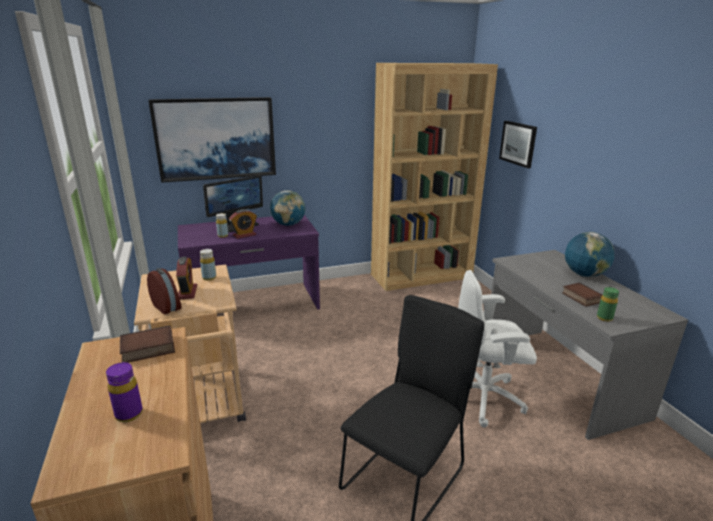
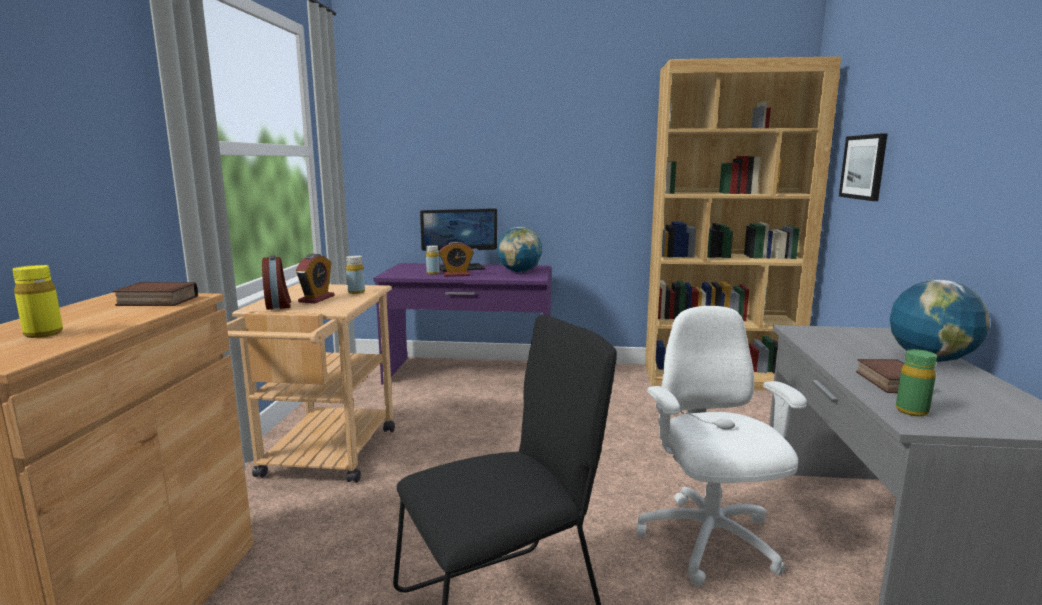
camera: 25 degrees right, 10 degrees down
(129, 414) = (43, 334): purple bottle -> yellow bottle
(216, 138) = (451, 163): picture -> none
(484, 398) = (709, 542): white office chair -> white office chair turned 60 degrees clockwise

